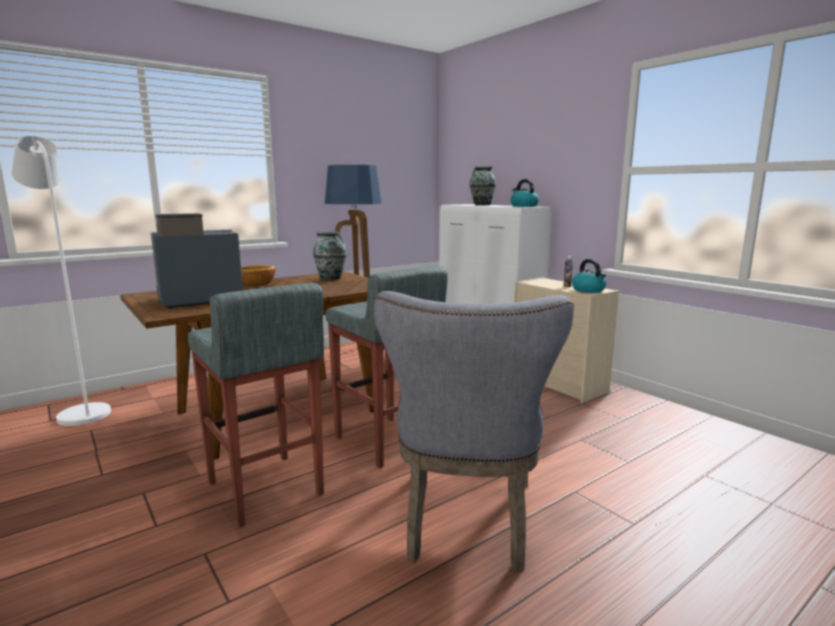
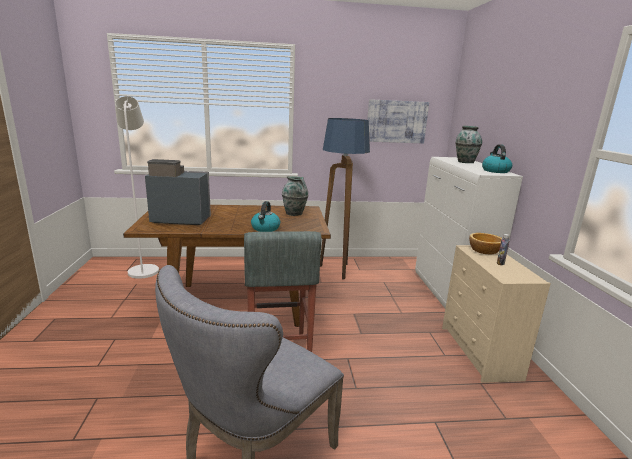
camera: 30 degrees right, 5 degrees up
(257, 283) = (240, 209): bowl -> bowl (484, 251)
(264, 489) = (169, 364): grey stool -> none
(387, 171) = (396, 121): none -> picture
(589, 290) = (513, 275): kettle -> kettle (265, 228)

